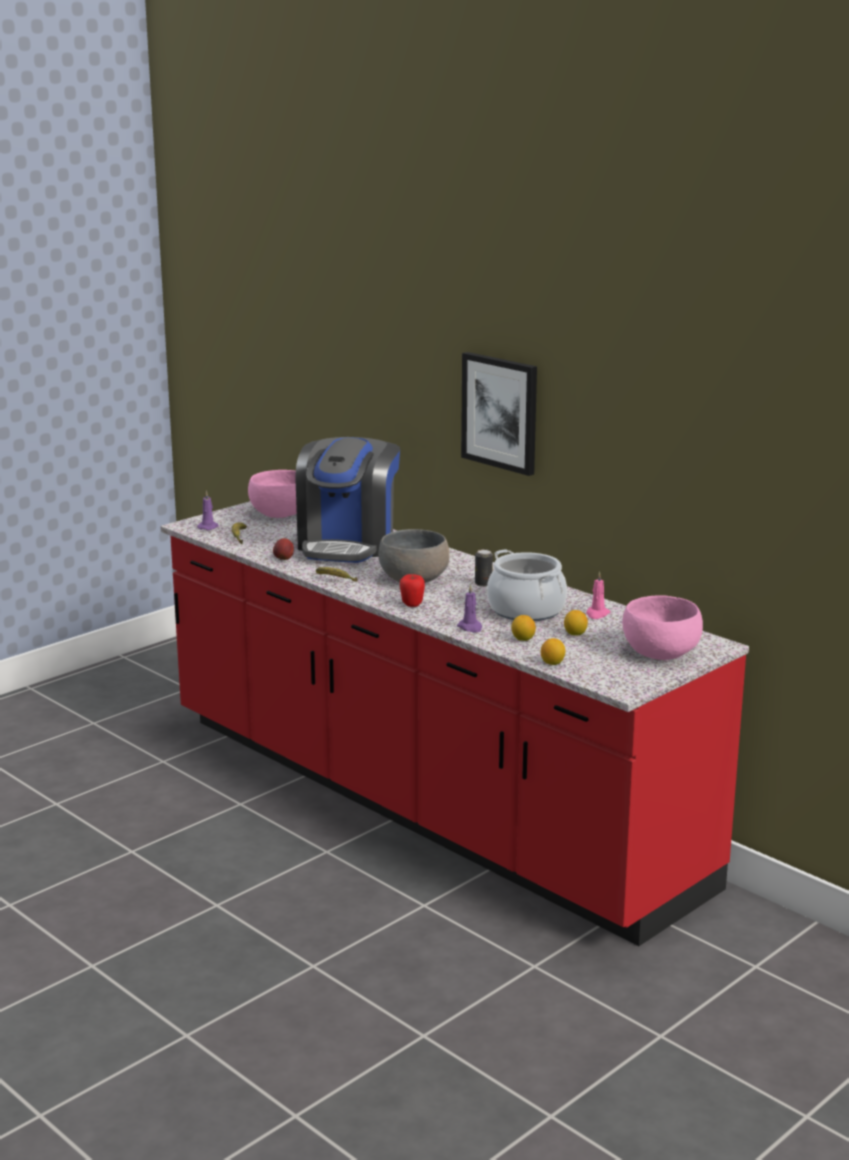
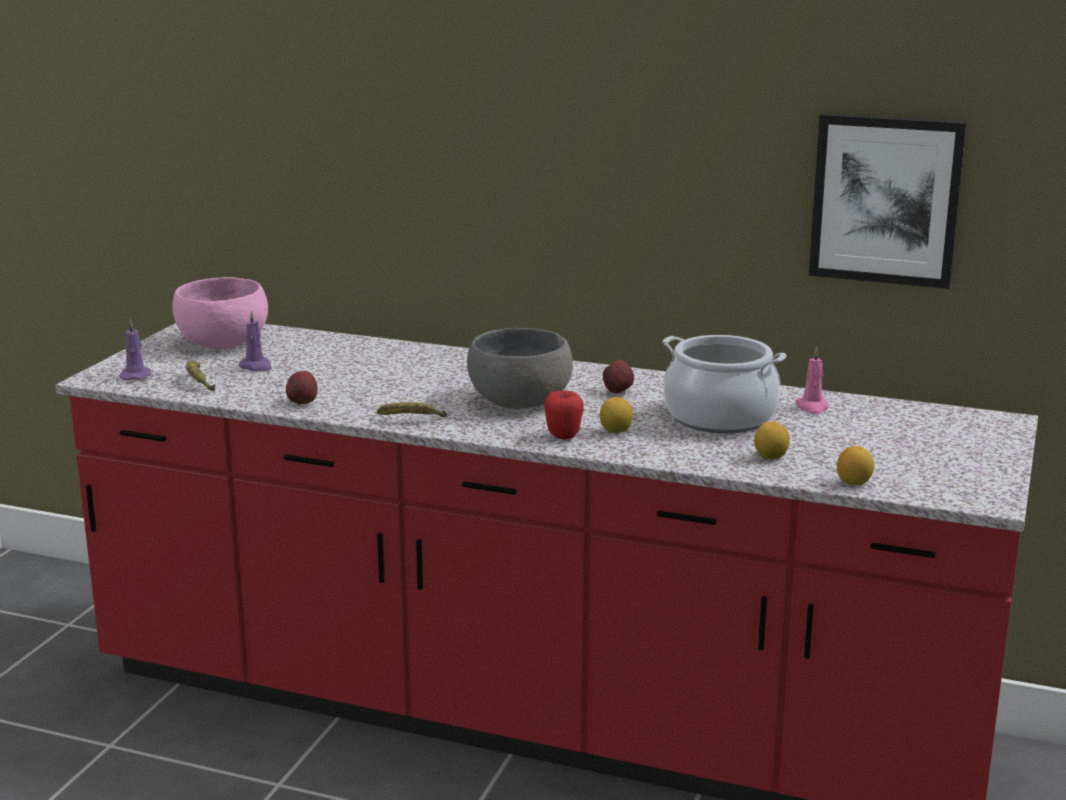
camera: 25 degrees left, 0 degrees up
(348, 545) = (370, 369): coffee machine -> none
(470, 628) = (682, 454): purple candle -> purple candle (256, 367)
(483, 584) = (618, 392): can -> apple
(500, 412) = (595, 147): picture -> picture (886, 199)
(575, 634) = (824, 438): lemon -> lemon (616, 431)
(661, 652) = (958, 442): pink bowl -> none

